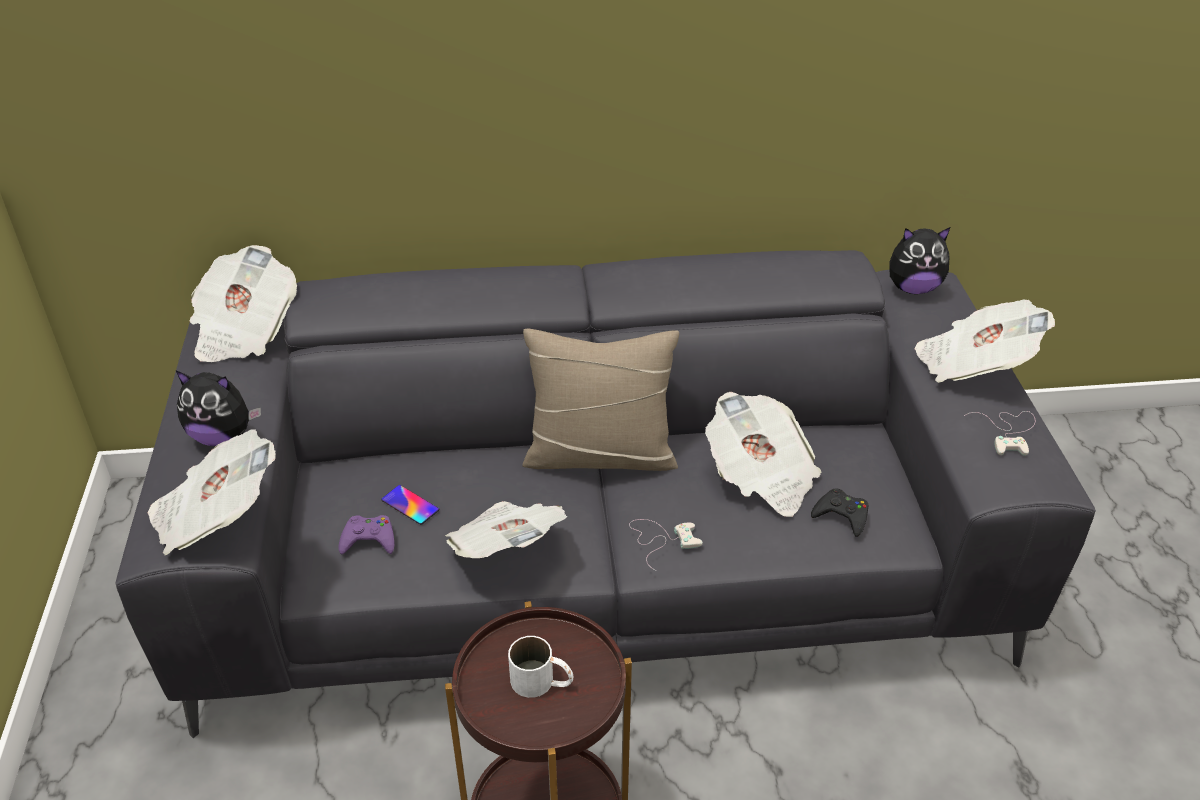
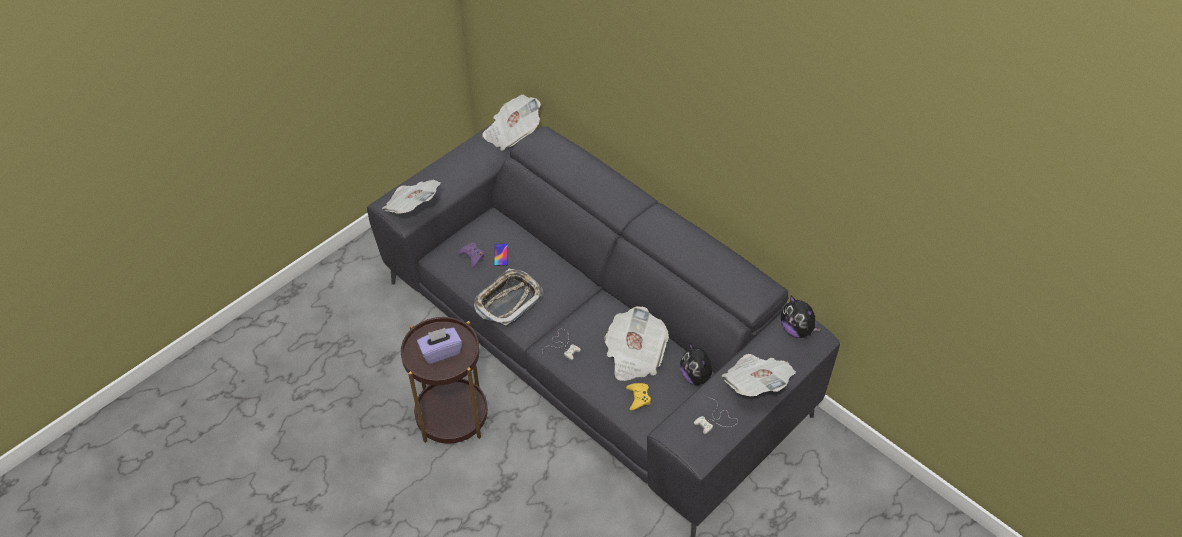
camera: 50 degrees right, 10 degrees up
(223, 436) = (451, 176): plush toy -> plush toy (696, 377)
(506, 549) = (508, 300): newspaper -> tray
(542, 682) = (441, 352): white mug -> purple tissue box
(600, 455) = (593, 294): beige pillow -> none
(842, 515) = (638, 397): black game controller -> yellow game controller

